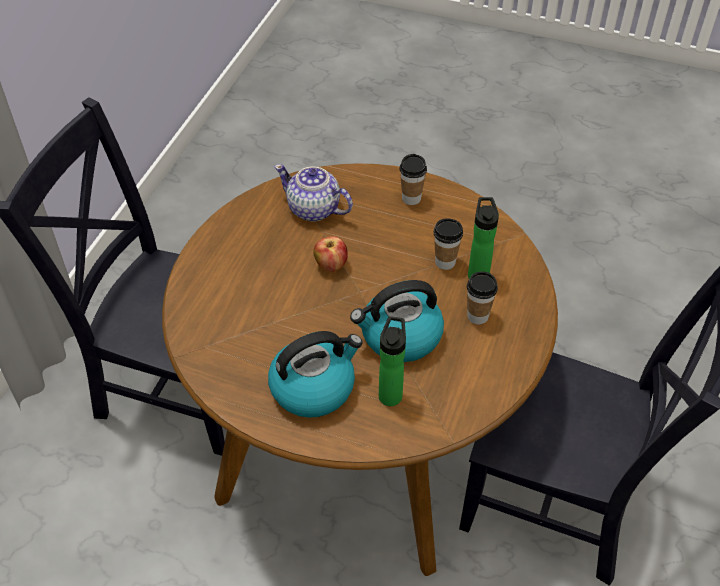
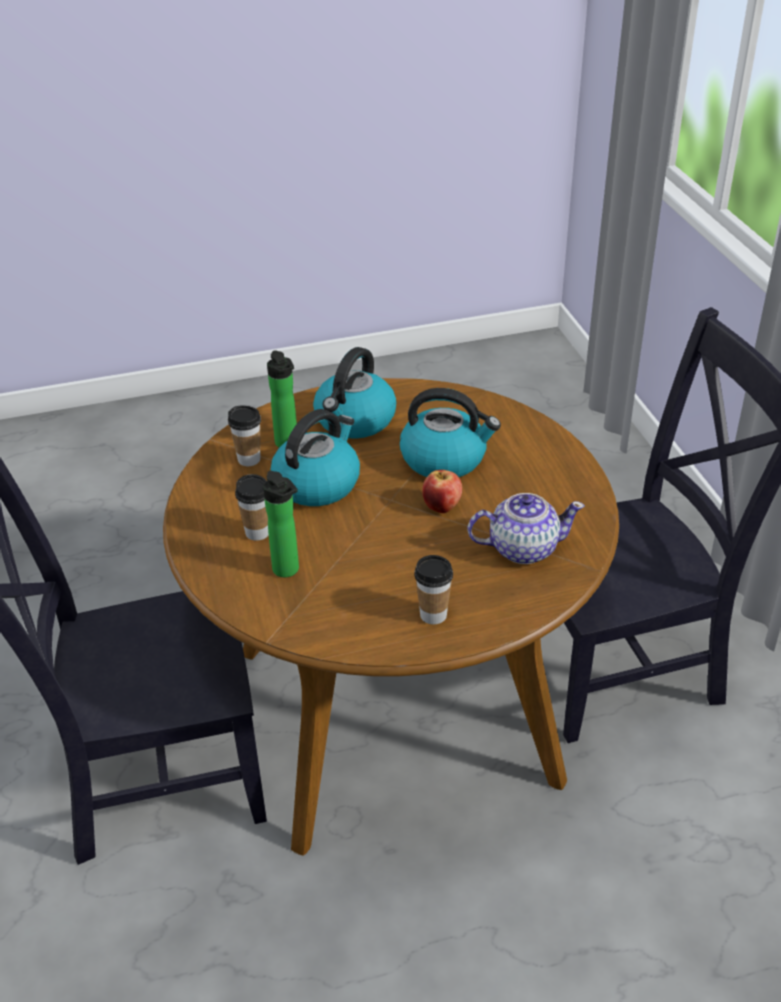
camera: 145 degrees right, 10 degrees down
(285, 305) = (445, 459): none -> kettle
(445, 262) = (331, 565): cup -> cup (249, 459)

